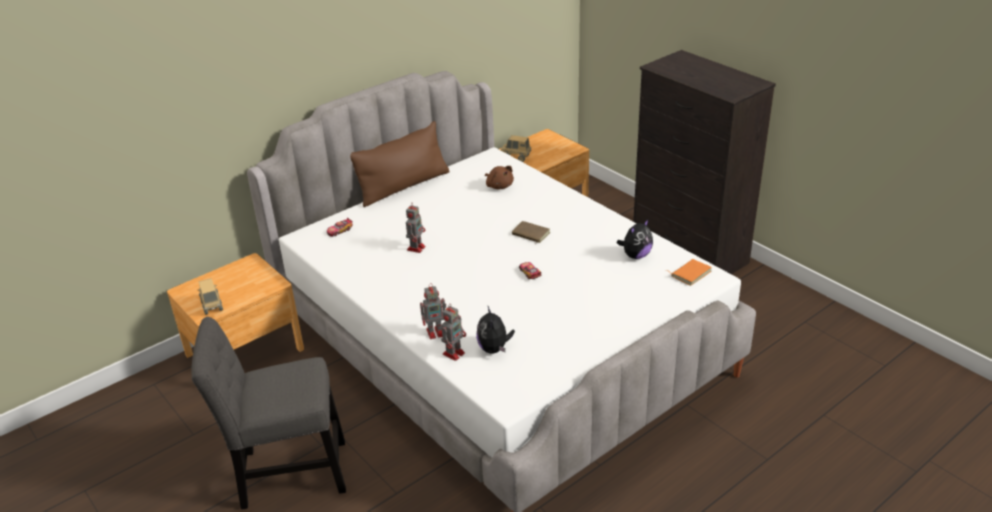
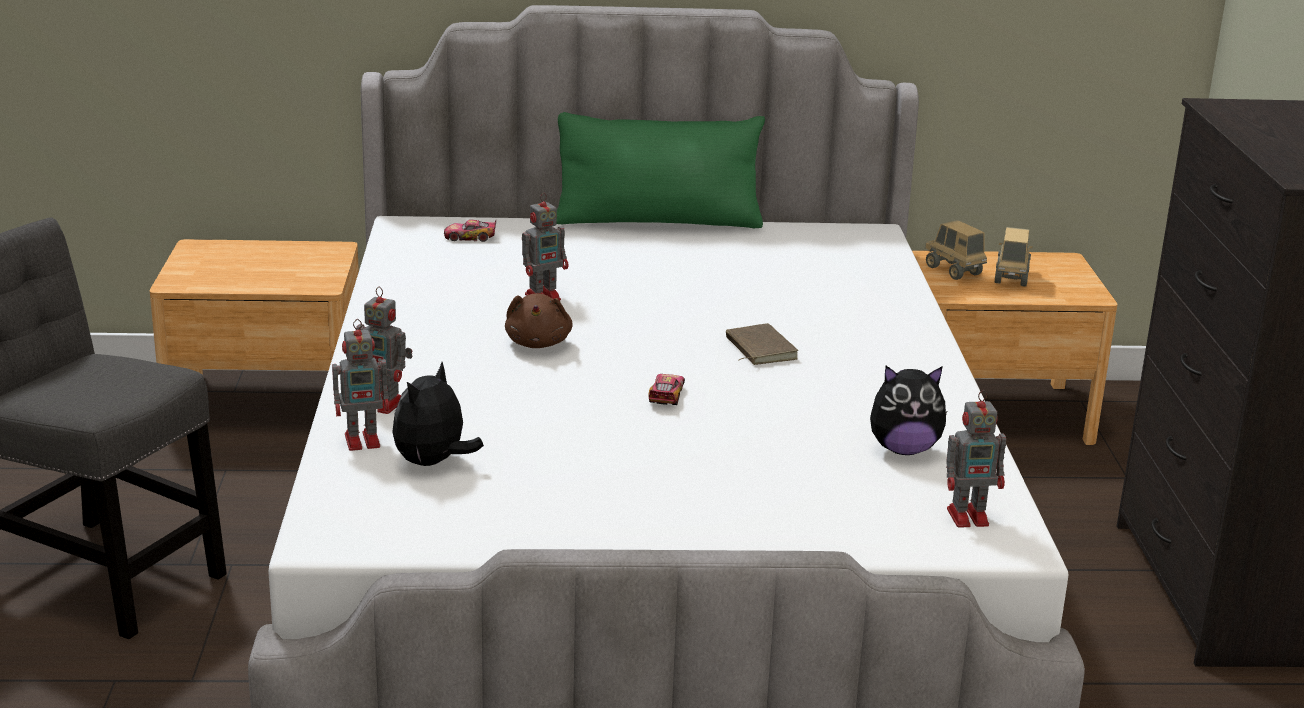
camera: 35 degrees right, 10 degrees down
(212, 306) = (201, 277): toy truck -> toy truck (1011, 278)
(403, 186) = (658, 221): brown pillow -> green pillow
(499, 186) = (816, 272): brown plush toy -> brown plush toy (538, 343)
(690, 273) = (970, 517): orange book -> toy robot

